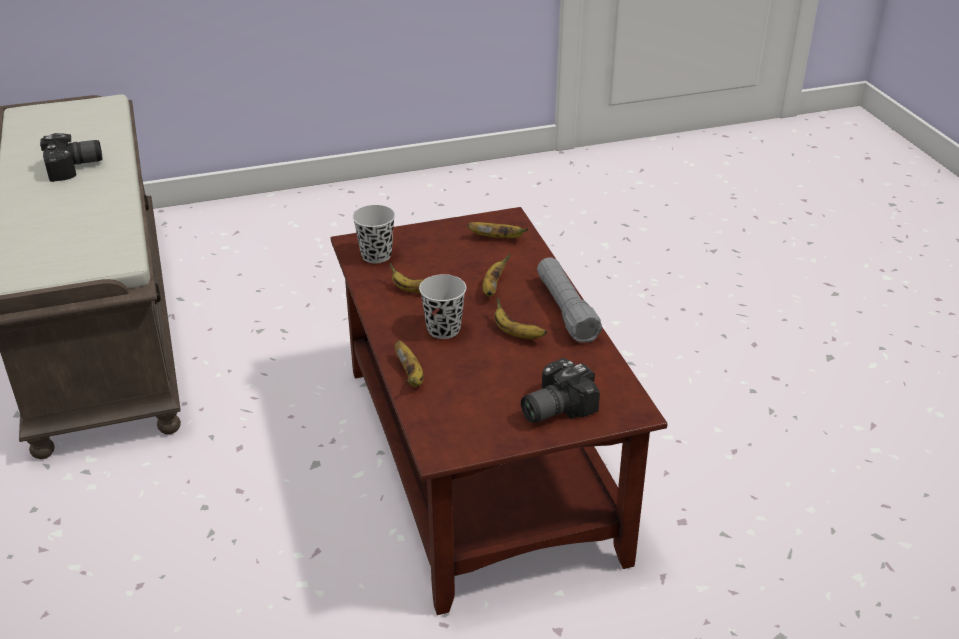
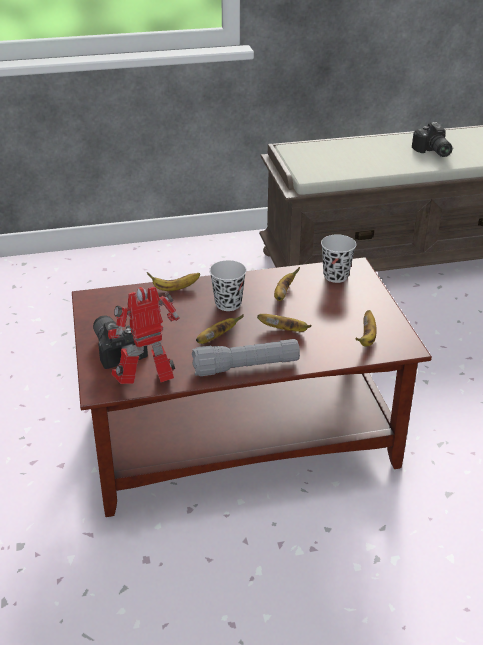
camera: 95 degrees right, 0 degrees up
(612, 375) = (148, 383): none -> toy robot

